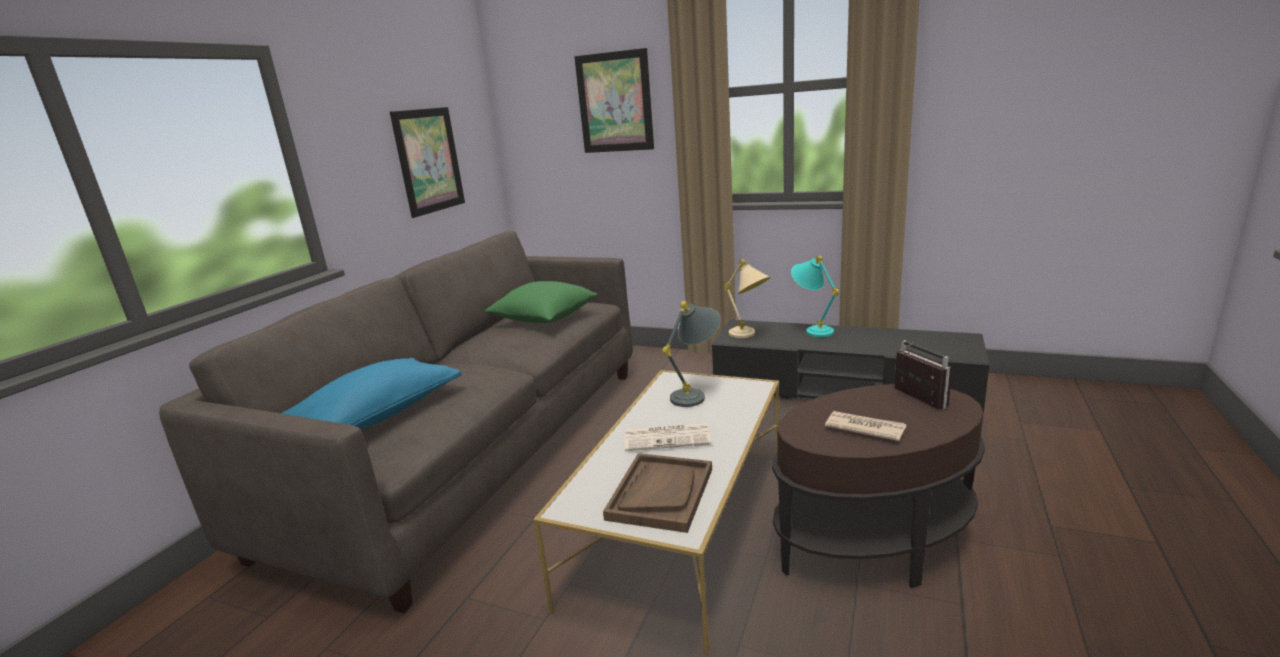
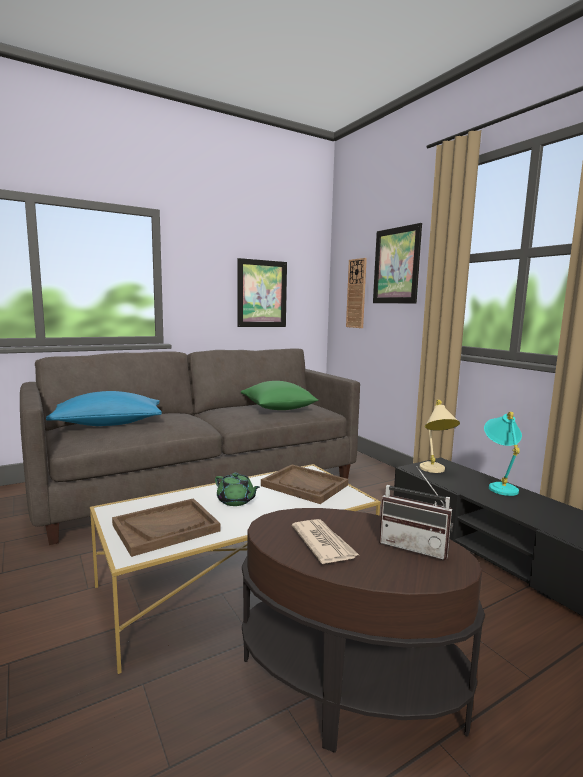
camera: 35 degrees right, 10 degrees down
(552, 141) = (356, 293): none -> wall clock
(668, 437) = (236, 501): newspaper -> green teapot
(696, 394) = (304, 485): grey table lamp -> brown tray
(914, 399) = (415, 546): radio -> radio turned 105 degrees clockwise

